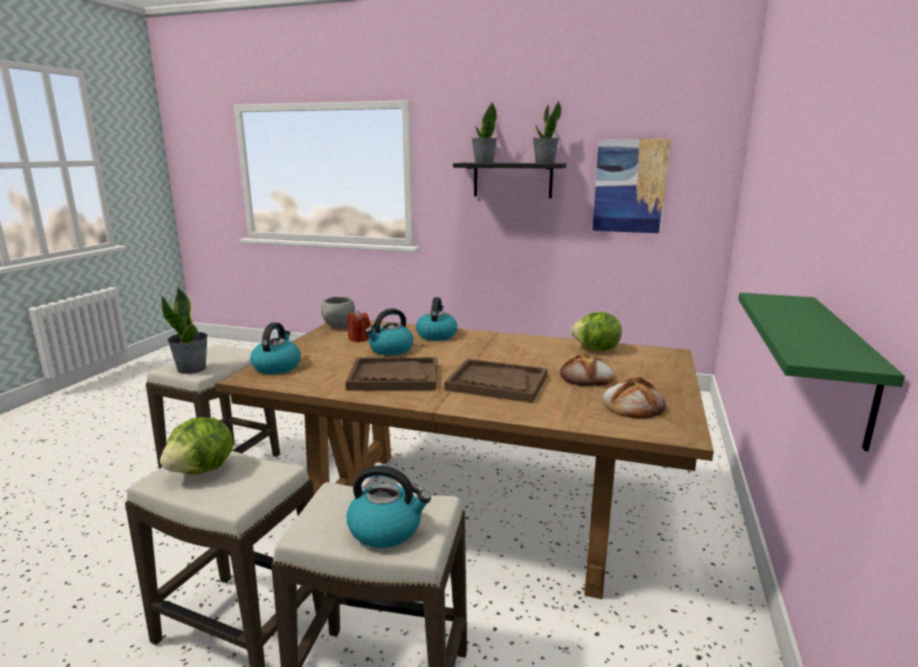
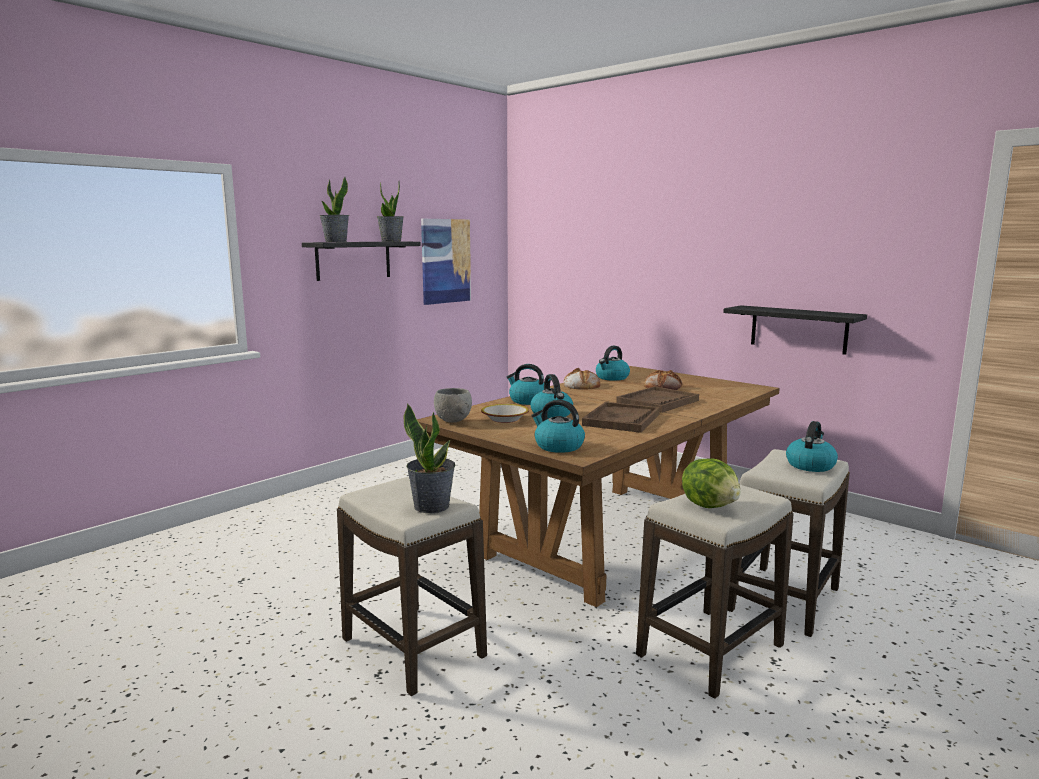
camera: 65 degrees left, 5 degrees down
(359, 339) = (505, 419): red candle -> bowl
(596, 350) = (612, 378): lettuce -> kettle
(633, 405) = (715, 387): bread -> bread (581, 385)
(842, 367) = (798, 329): green shelf -> black shelf

